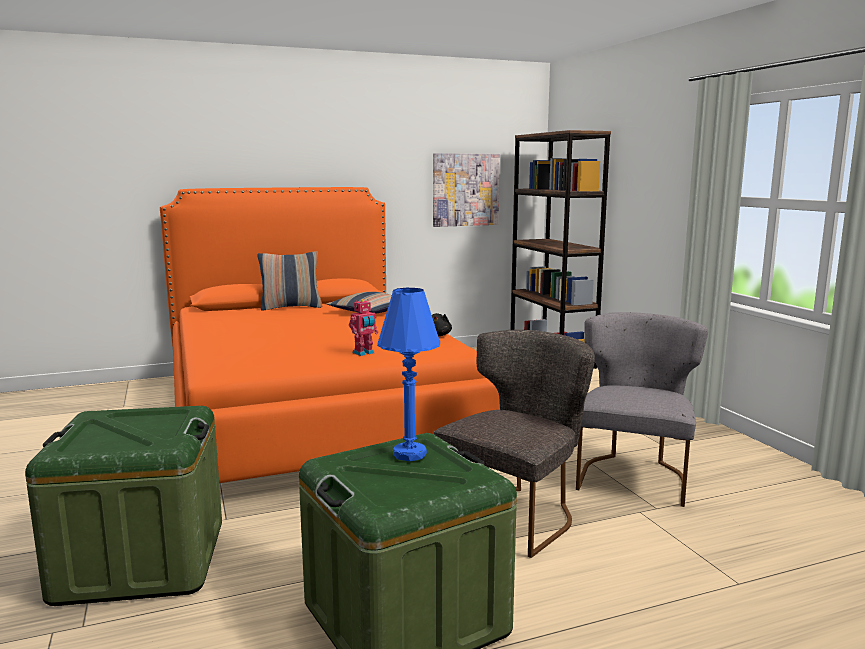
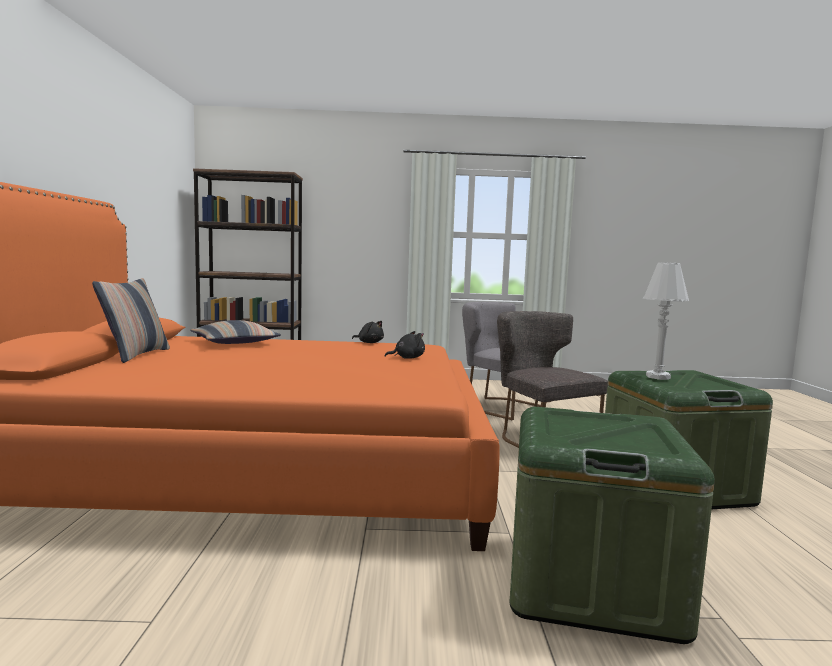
camera: 70 degrees left, 5 degrees down
(364, 353) = (407, 358): toy robot -> black plush toy
(409, 454) = (657, 377): blue table lamp -> white table lamp
(465, 189) = (159, 218): picture -> none

